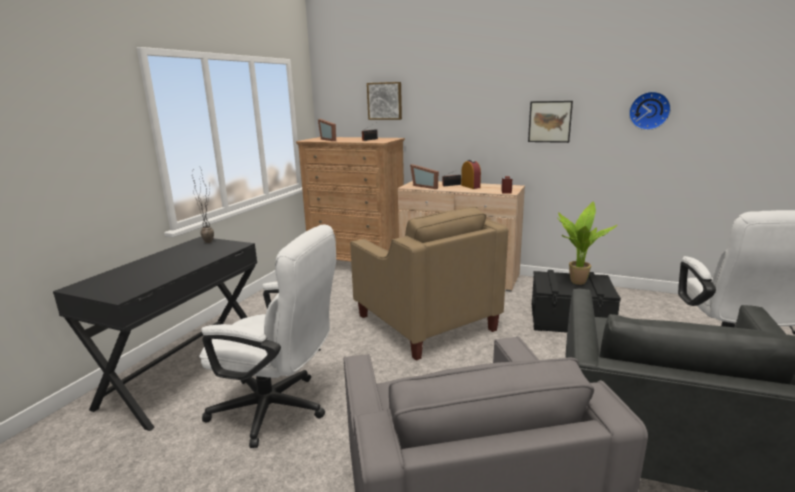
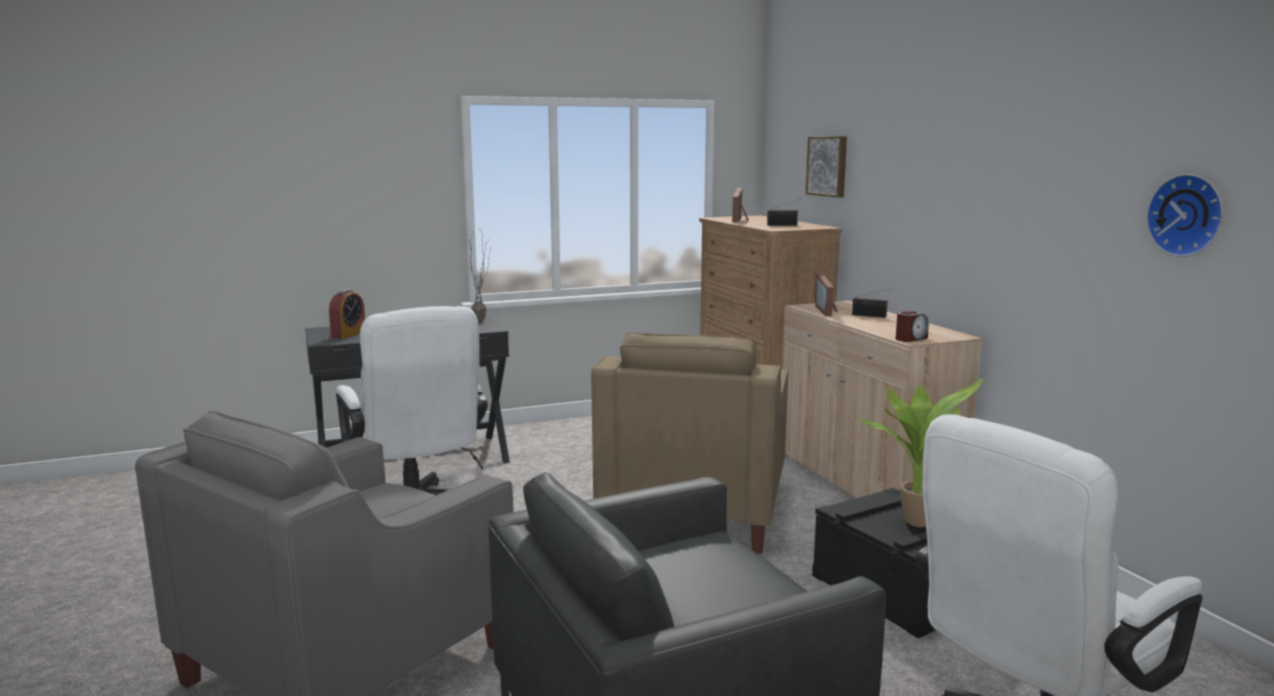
camera: 45 degrees right, 5 degrees down
(470, 186) = (887, 322): alarm clock -> alarm clock (348, 334)
(549, 121) = (1025, 221): picture -> none

